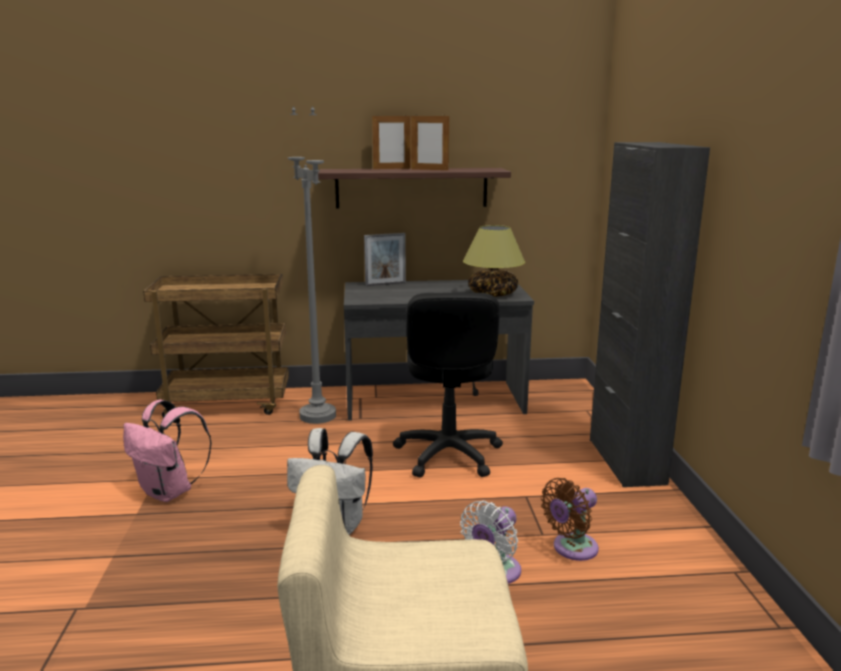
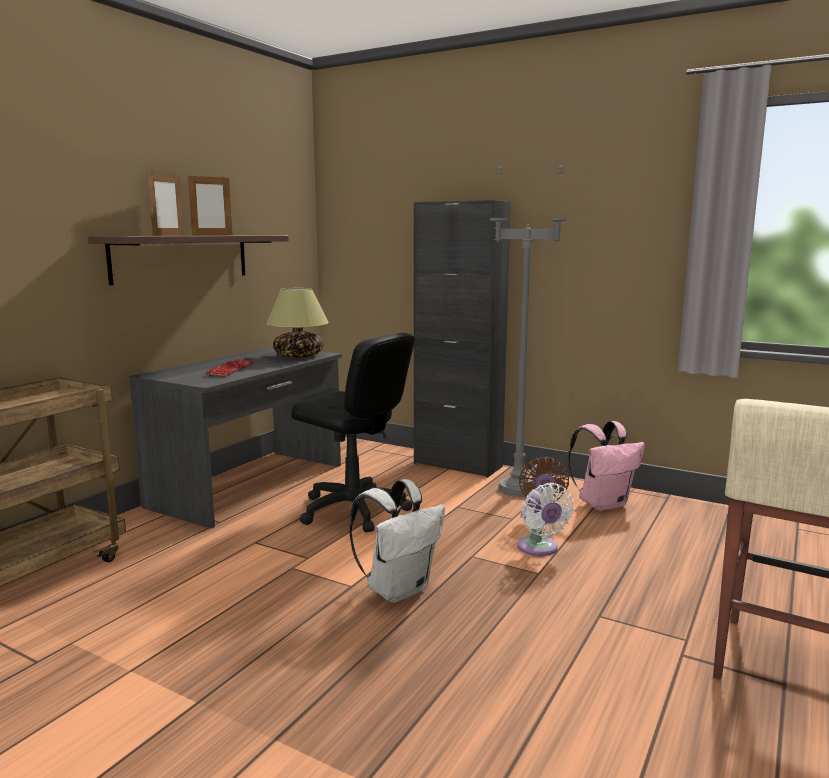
camera: 55 degrees left, 5 degrees down
(170, 492) = (183, 666): pink backpack -> pink backpack (603, 504)
(318, 416) = (171, 538): grey floor lamp -> grey floor lamp (518, 489)
(385, 284) = (180, 369): picture frame -> none
(407, 294) = (231, 370): none -> keyboard

